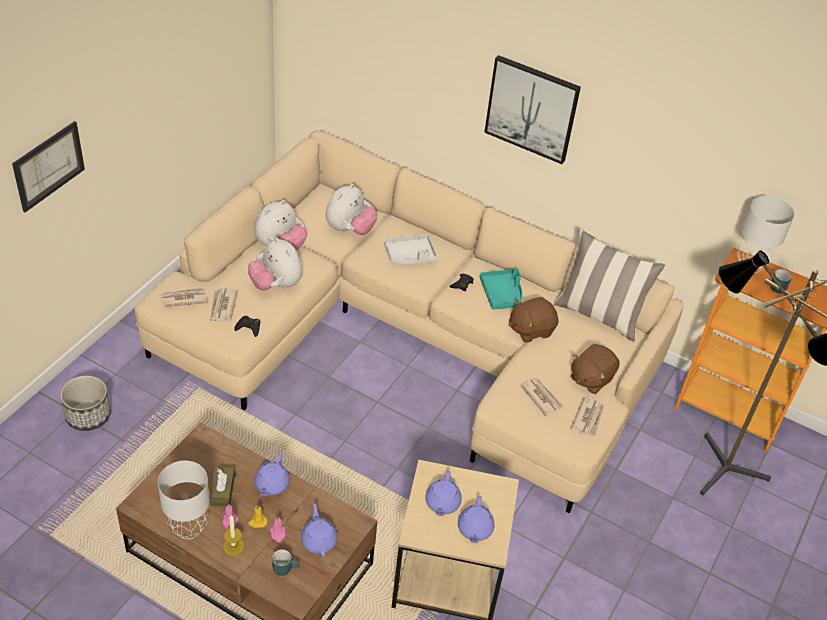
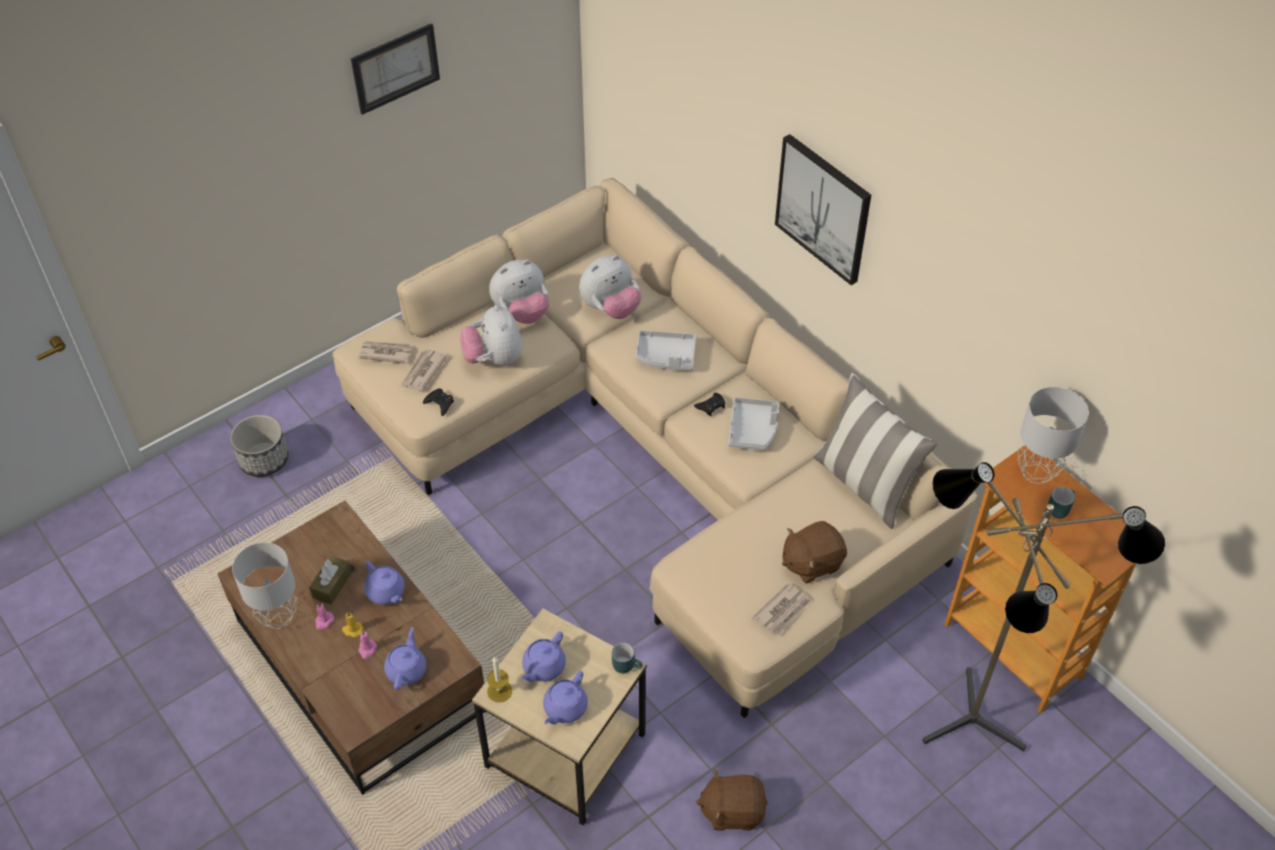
camera: 25 degrees right, 5 degrees up
(48, 166) = (236, 180): picture -> picture (395, 68)
(233, 546) = (315, 650): candle -> candle (499, 691)
(271, 485) = (386, 592): purple teapot -> purple teapot turned 75 degrees counterclockwise
(285, 568) = (357, 689): turquoise mug -> turquoise mug (627, 665)
(502, 294) = (753, 429): turquoise tray -> grey tray
(530, 329) = (768, 482): brown plush toy -> brown plush toy (732, 810)
(541, 397) = (737, 570): newspaper -> none

